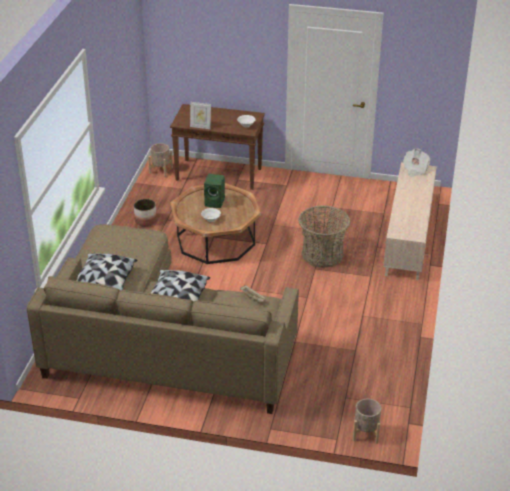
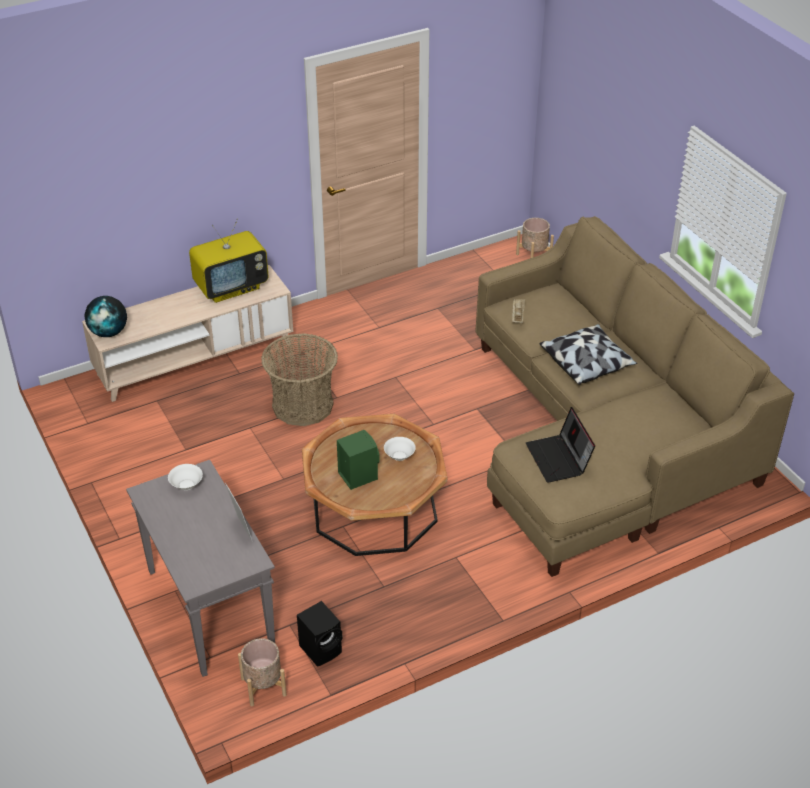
camera: 130 degrees left, 5 degrees up
(106, 280) = (641, 426): pillow -> none
(125, 240) = (559, 459): none -> laptop
(145, 220) = (409, 607): planter -> none
(158, 190) = (322, 648): none -> black speaker
(219, 174) = (209, 608): brown console table -> grey console table
(414, 220) = (231, 287): none -> television
(415, 169) = (109, 332): newspaper -> globe

